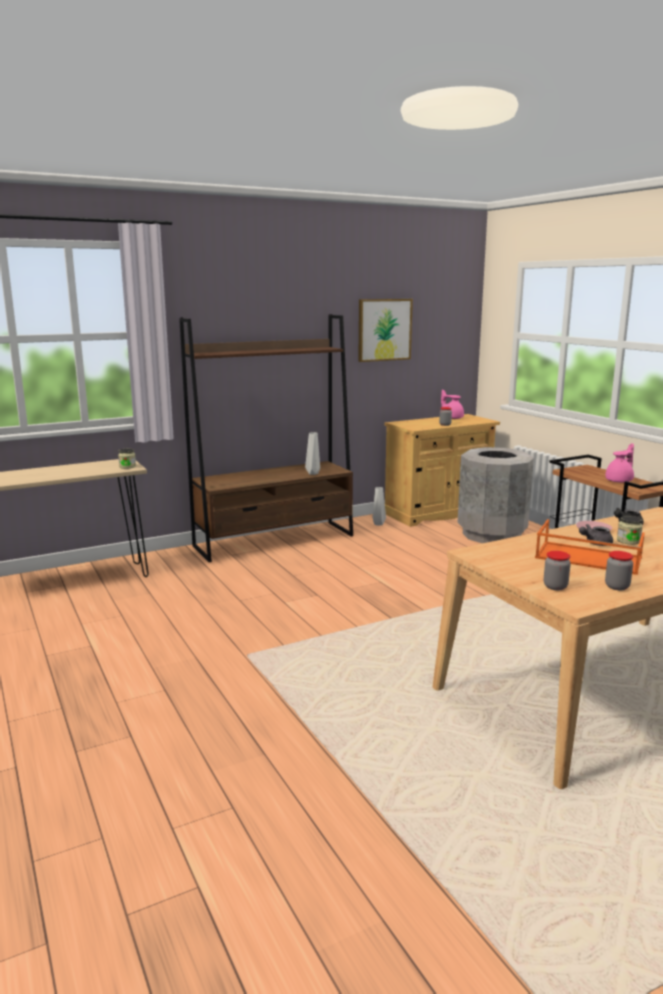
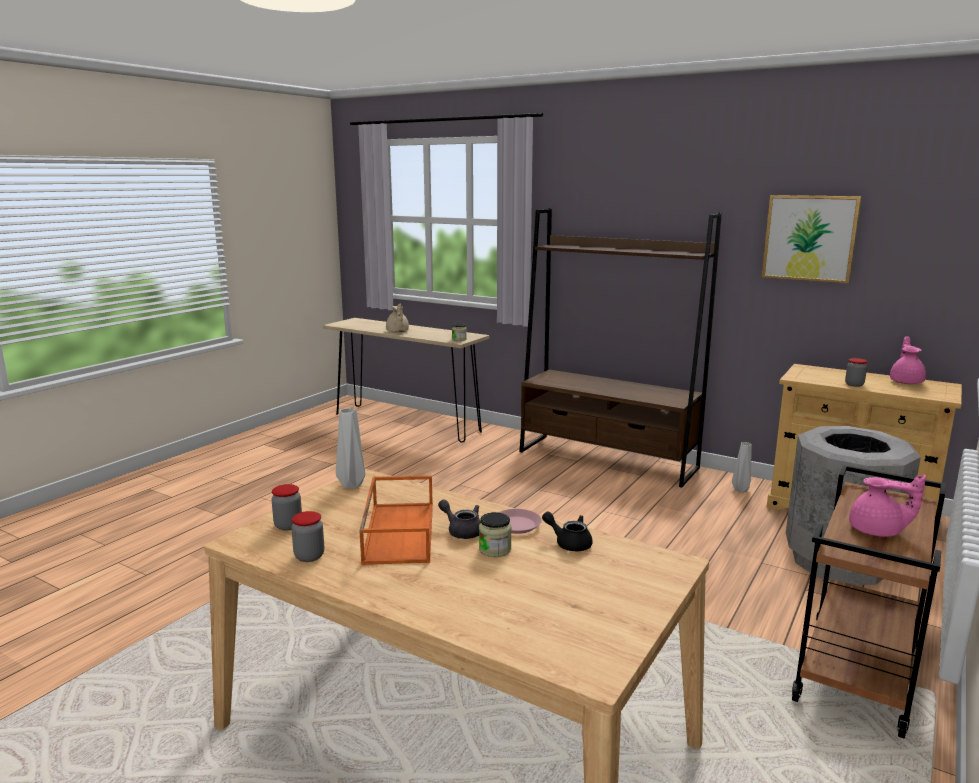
camera: 60 degrees right, 0 degrees up
(38, 478) = (397, 332): none -> beige teapot
(313, 473) = (643, 397): grey vase -> grey vase (351, 486)

